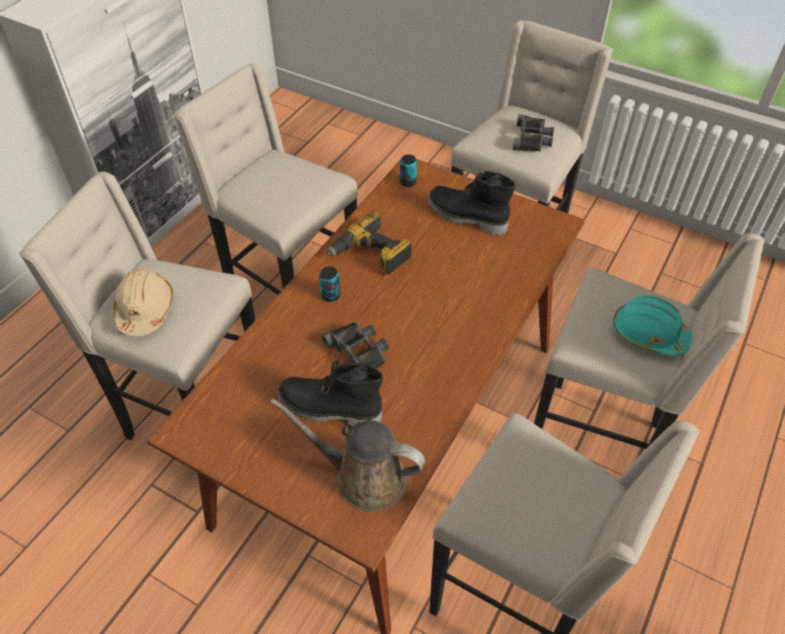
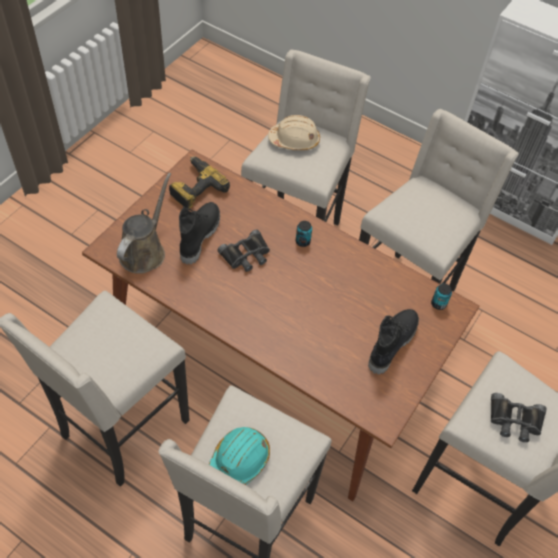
camera: 90 degrees right, 5 degrees up
(371, 255) = (345, 269): power drill -> power drill (195, 188)

